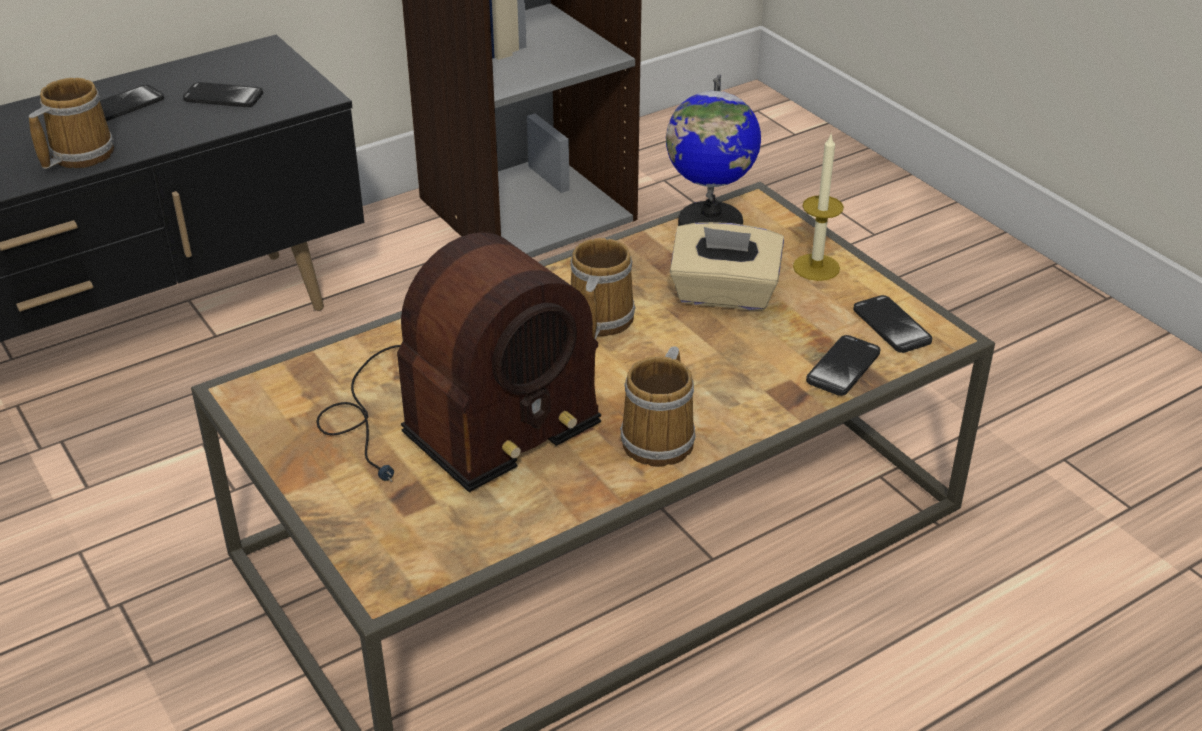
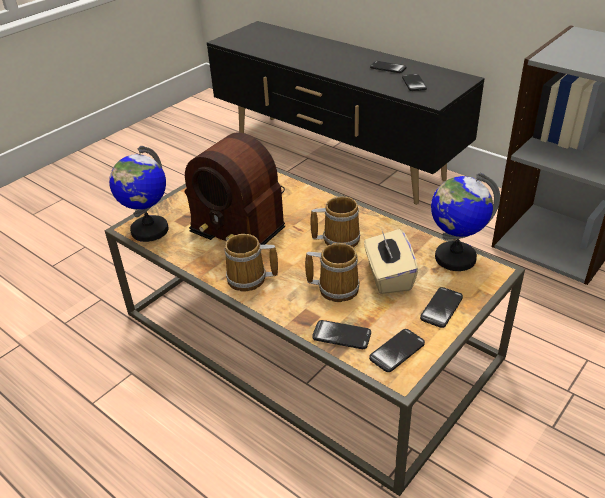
camera: 75 degrees right, 0 degrees up
(77, 155) = (342, 71): mug -> mug (336, 287)
(418, 557) = (149, 230): none -> globe
(816, 267) = (441, 308): candle -> phone

